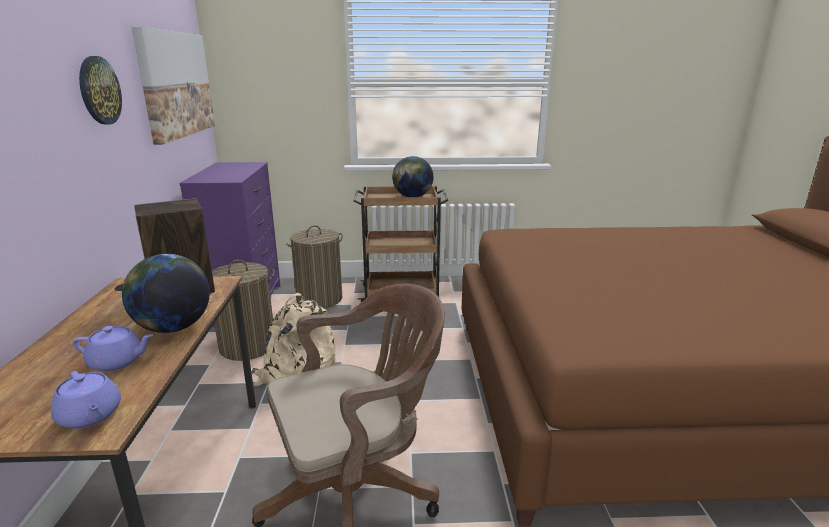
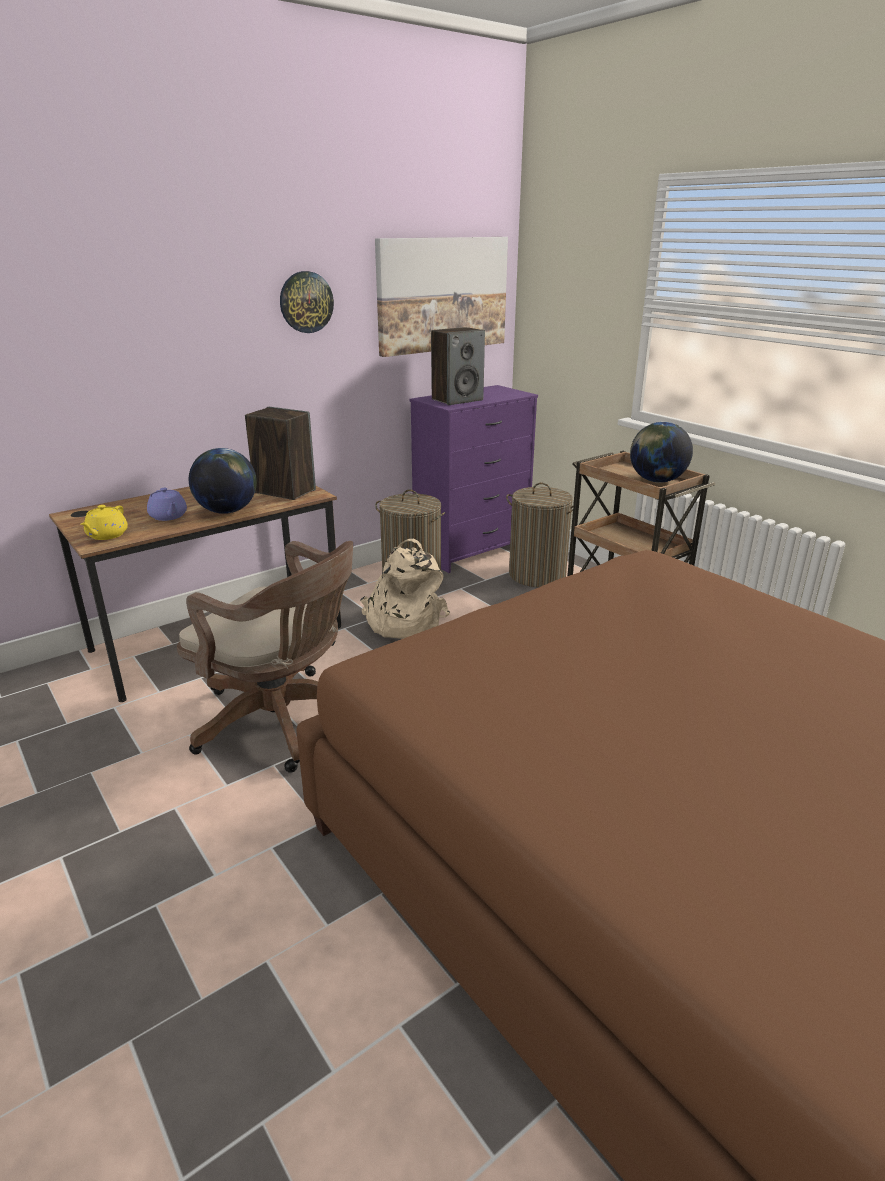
camera: 55 degrees right, 5 degrees up
(90, 416) = (106, 535): purple teapot -> yellow teapot
(223, 175) = (457, 400): none -> speaker

